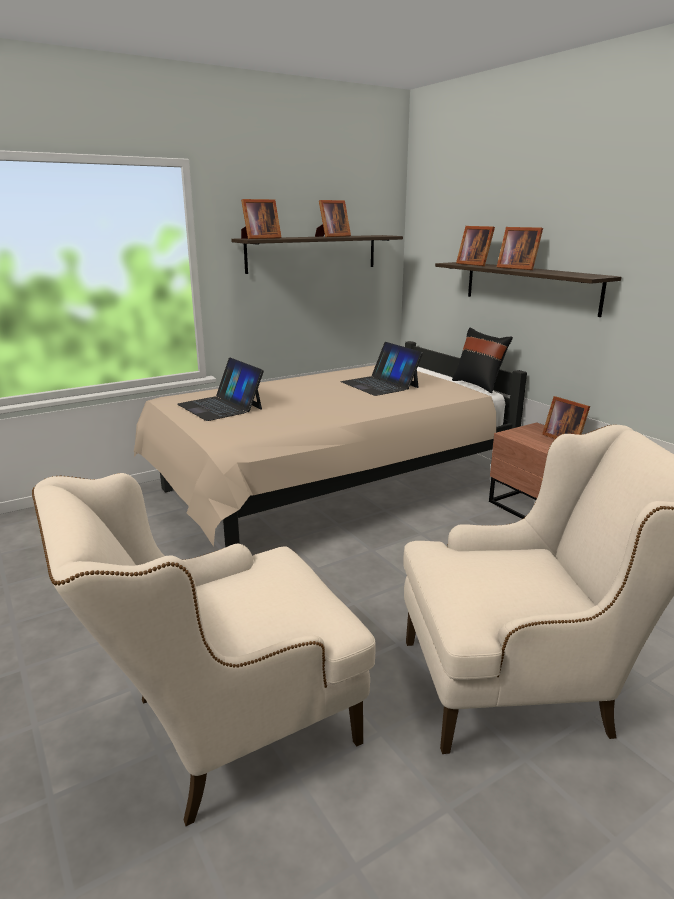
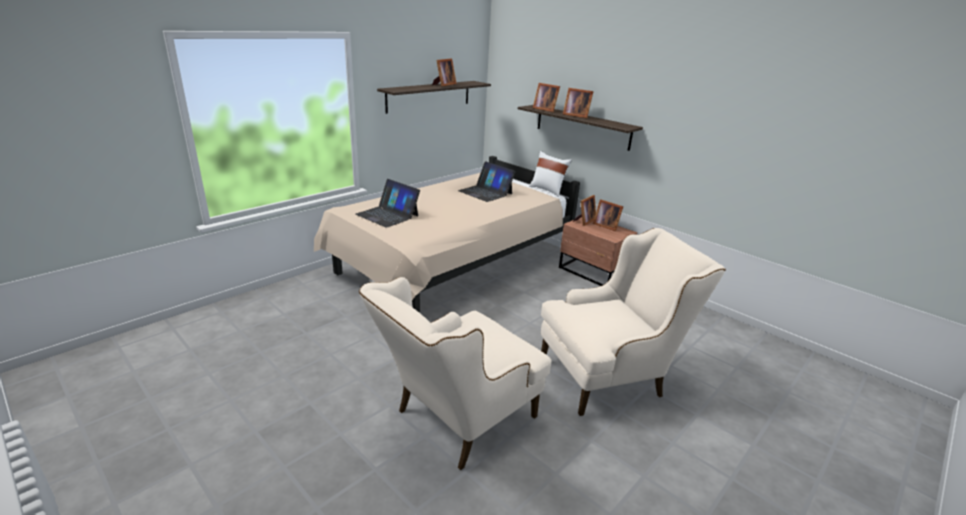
camera: 15 degrees left, 5 degrees up
(259, 238) = (398, 89): picture frame -> picture frame (584, 221)
(479, 385) = (548, 190): black pillow -> white pillow

